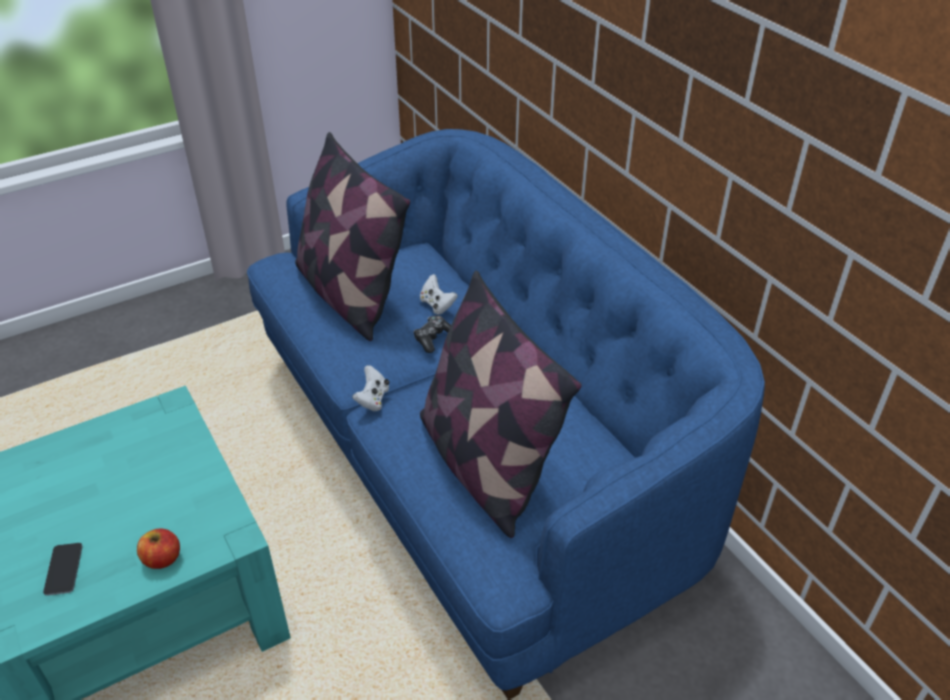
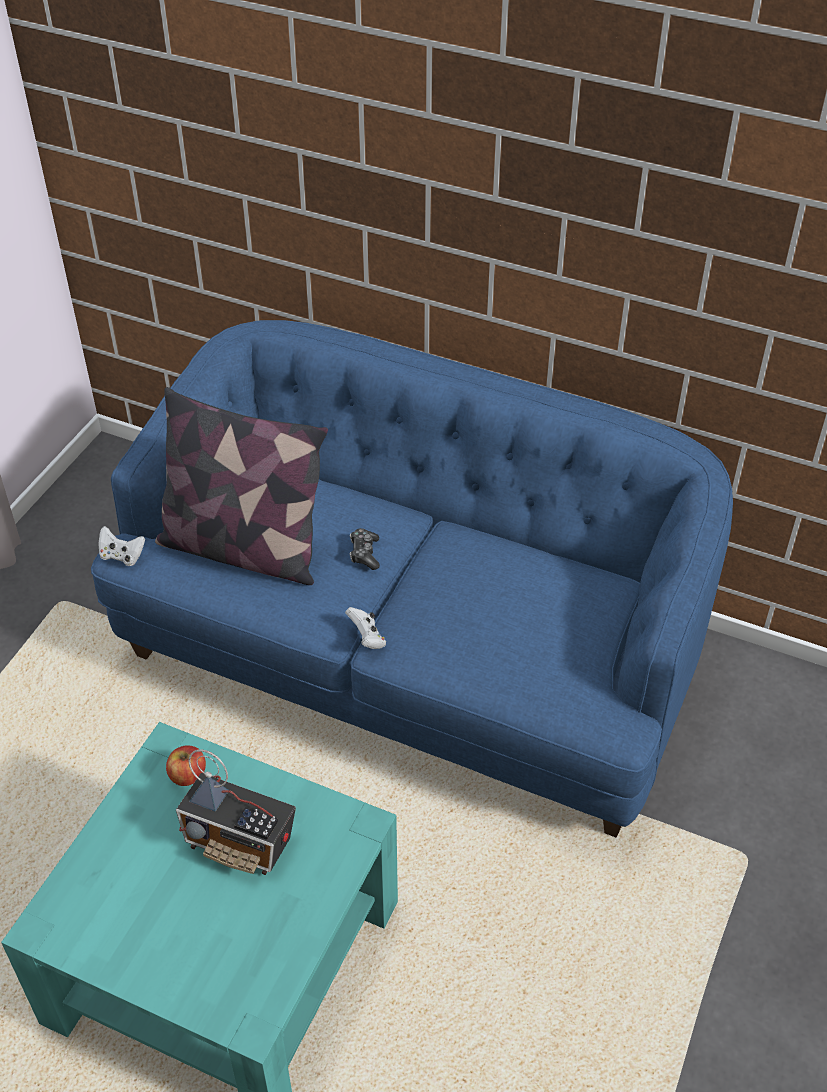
camera: 35 degrees left, 5 degrees up
(63, 569) = (237, 943): phone -> none
(144, 498) = (240, 842): none -> radio
(162, 559) = (317, 880): apple -> apple (187, 775)
(437, 305) = (338, 519): white game controller -> white game controller (122, 556)
(484, 464) = (521, 643): pillow -> none

